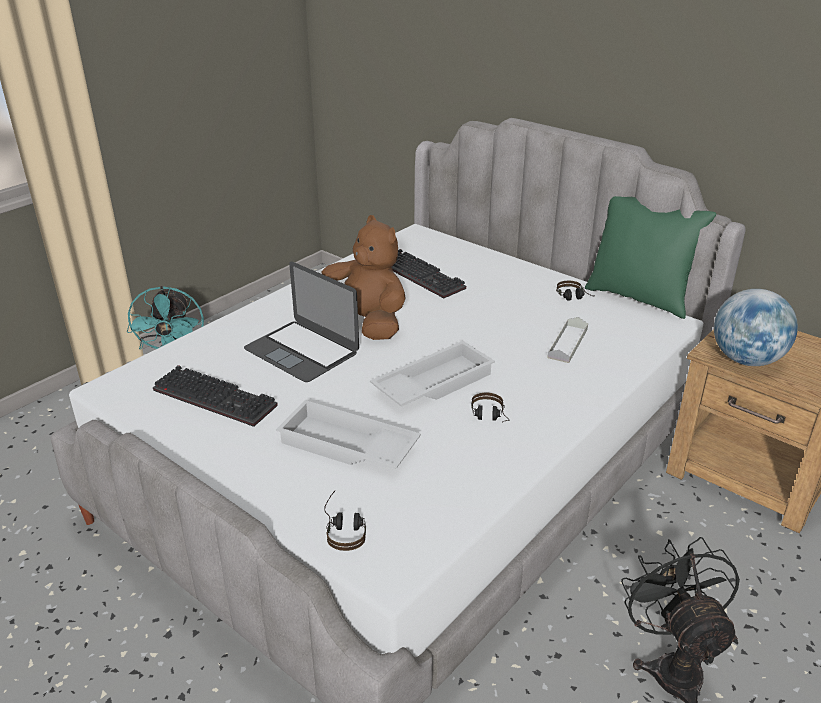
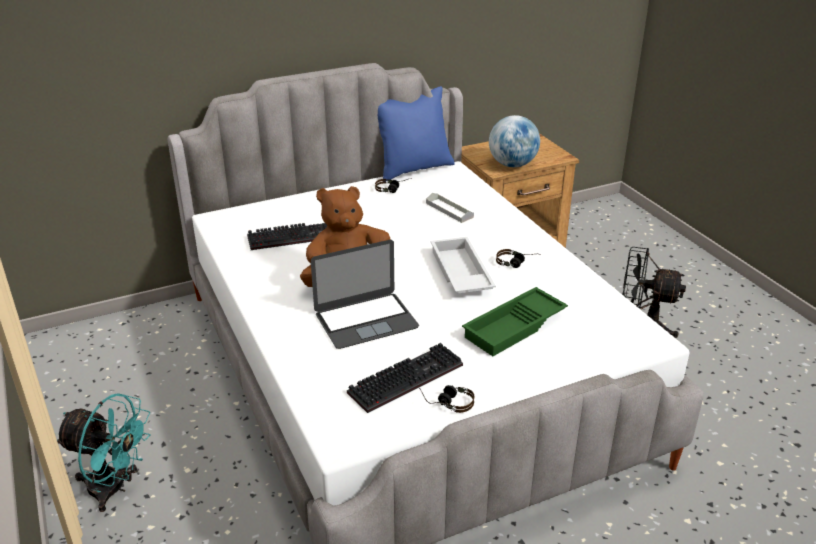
camera: 65 degrees left, 0 degrees up
(345, 528) = (605, 348): headphones -> headphones (447, 402)
(346, 446) = (515, 328): white tray -> green tray
(638, 297) = (413, 169): green pillow -> blue pillow

